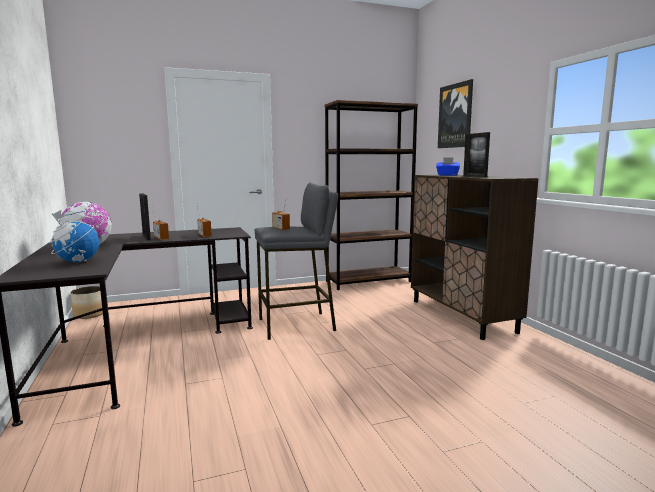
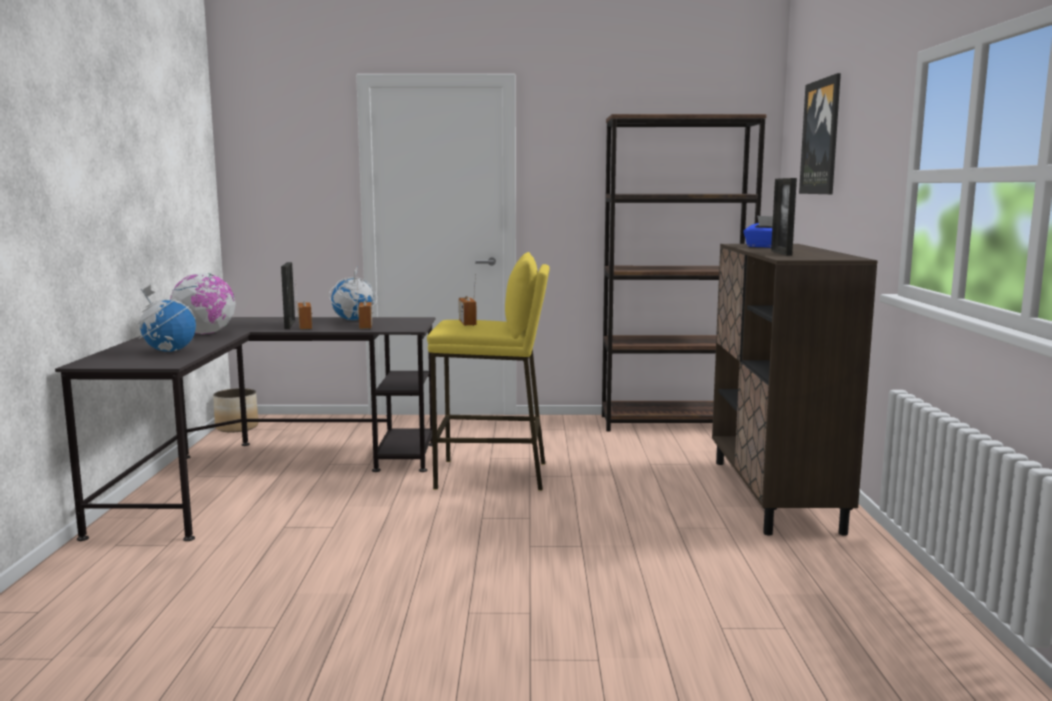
camera: 20 degrees right, 0 degrees up
(188, 232) = (353, 320): none -> globe
(297, 325) = (492, 475): grey stool -> yellow stool

